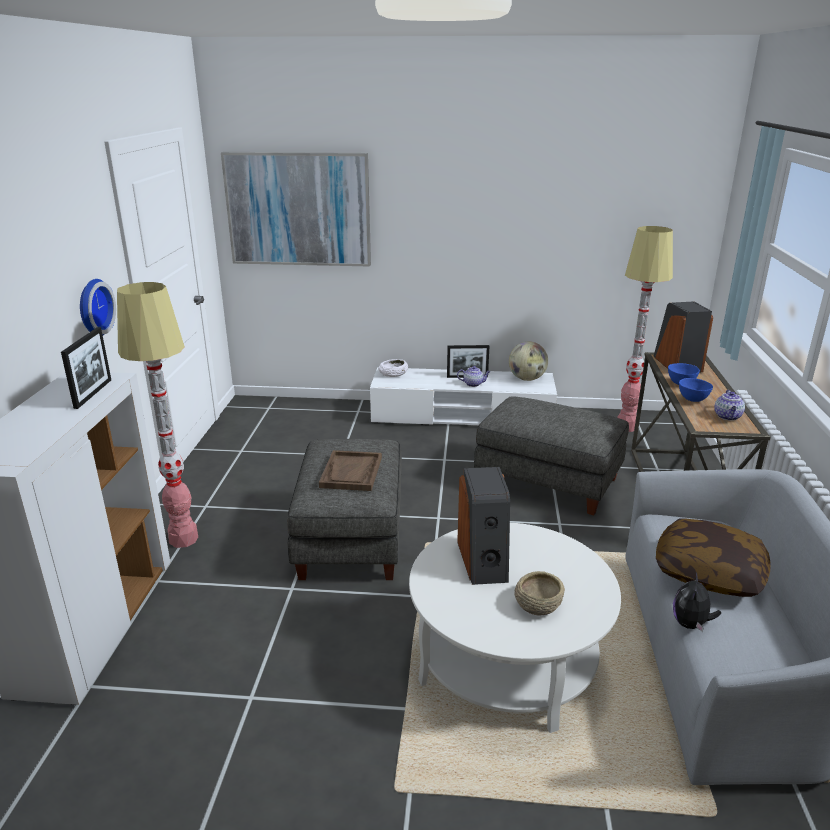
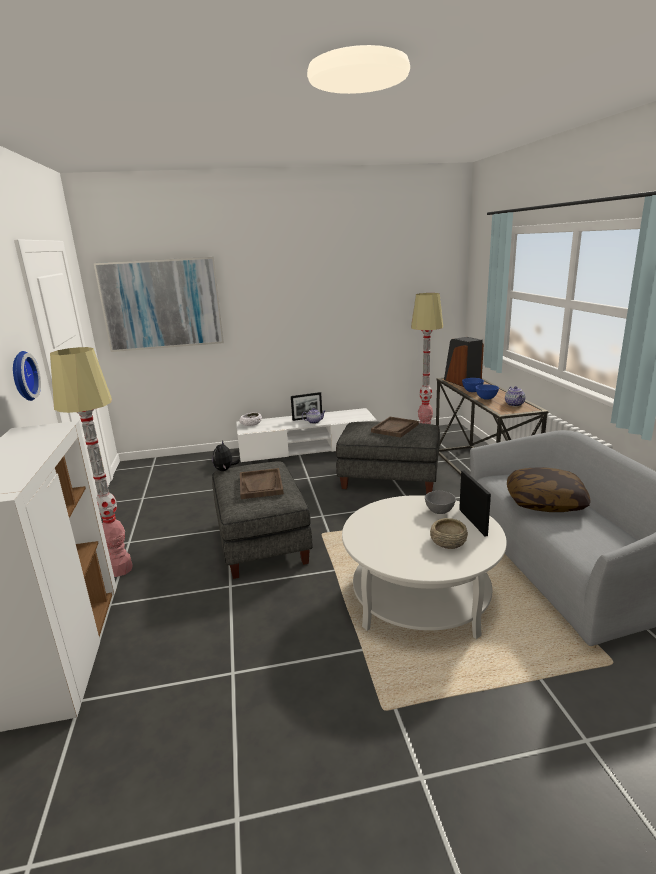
camera: 15 degrees left, 5 degrees down
(93, 393) = (49, 437): picture frame -> picture frame (472, 522)
(484, 560) = (393, 523): speaker -> none
(527, 379) = (350, 413): globe -> none
(552, 557) = (440, 512): none -> grey bowl
(562, 417) = (395, 428): none -> brown tray
(690, 624) = (553, 535): plush toy -> plush toy (225, 470)

